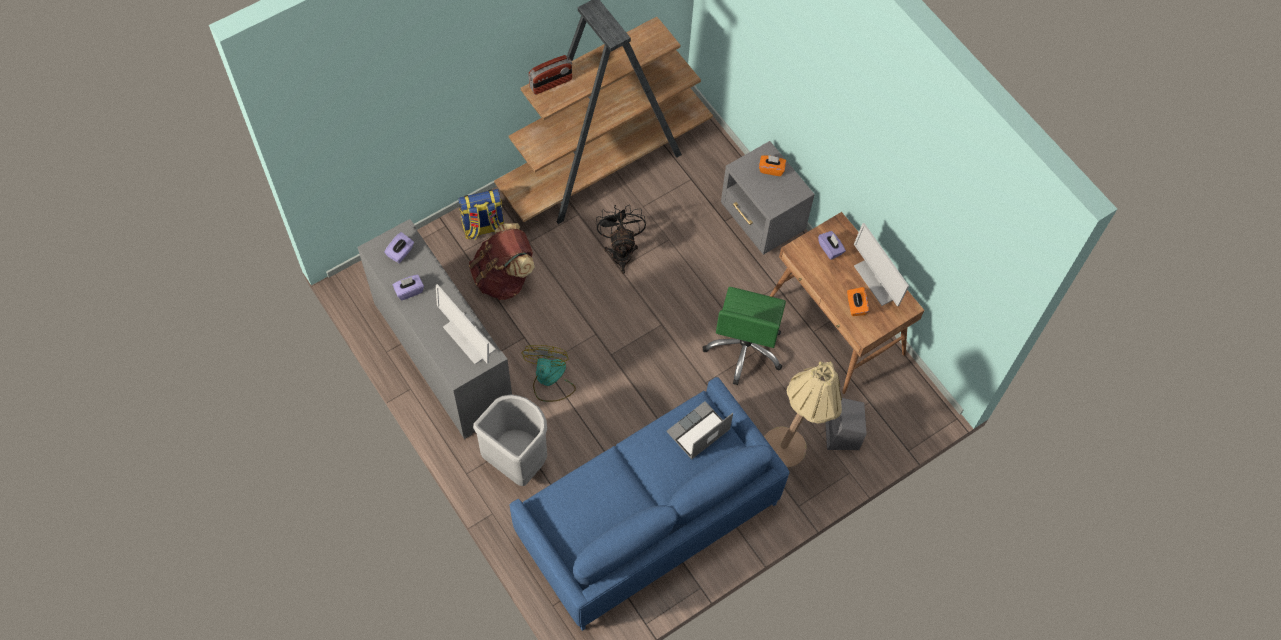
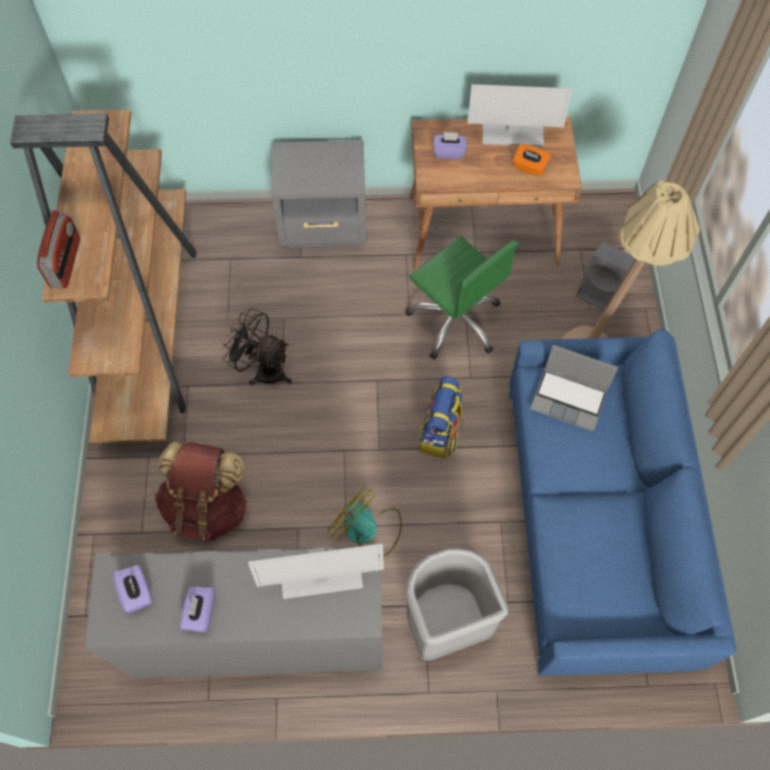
camera: 55 degrees left, 0 degrees up
(483, 227) = (128, 493): backpack -> backpack (440, 434)
(698, 432) = (569, 399): laptop -> laptop turned 60 degrees counterclockwise
(771, 169) = (307, 159): orange tissue box -> none

